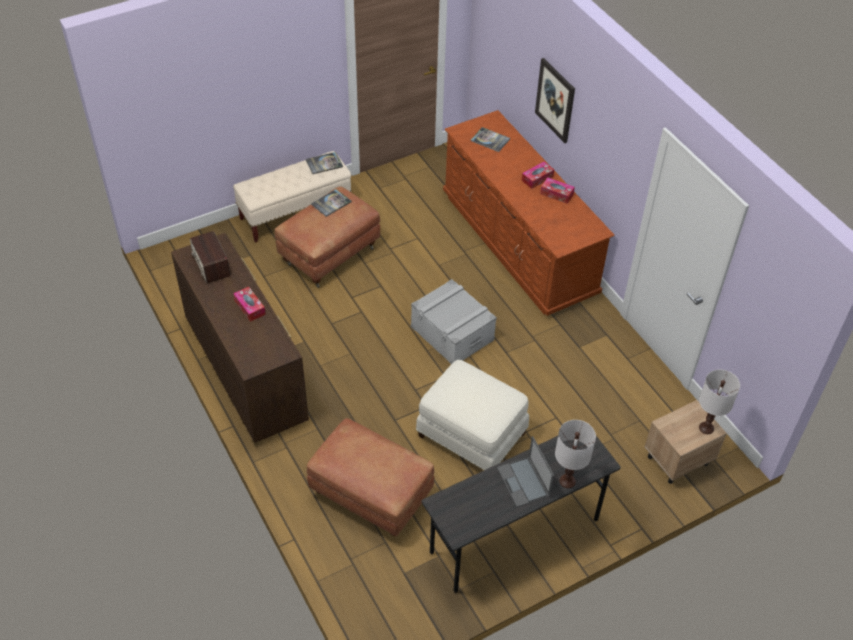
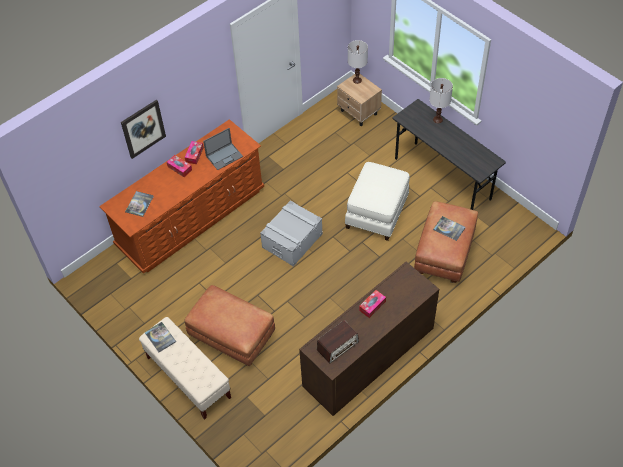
camera: 100 degrees left, 5 degrees up
(331, 203) = (212, 315): book -> book (449, 228)
(524, 482) = (447, 138): laptop -> laptop (224, 156)

